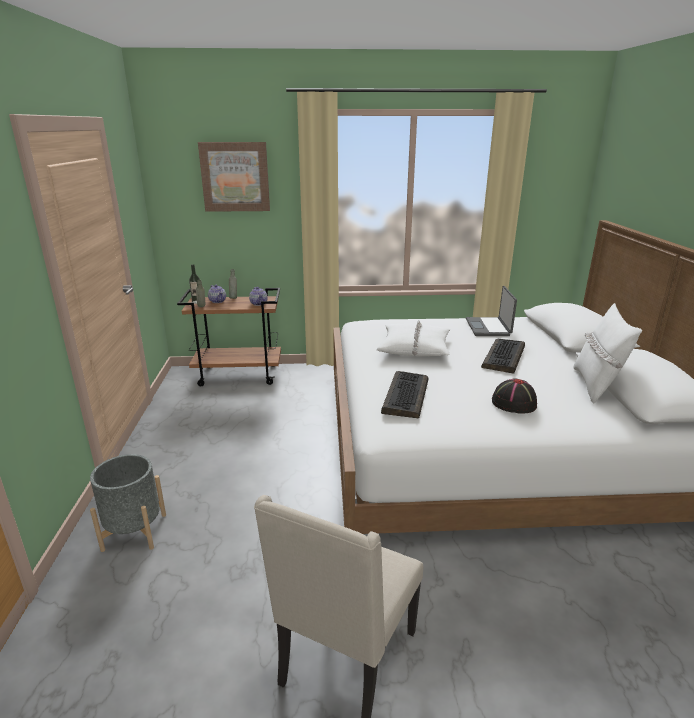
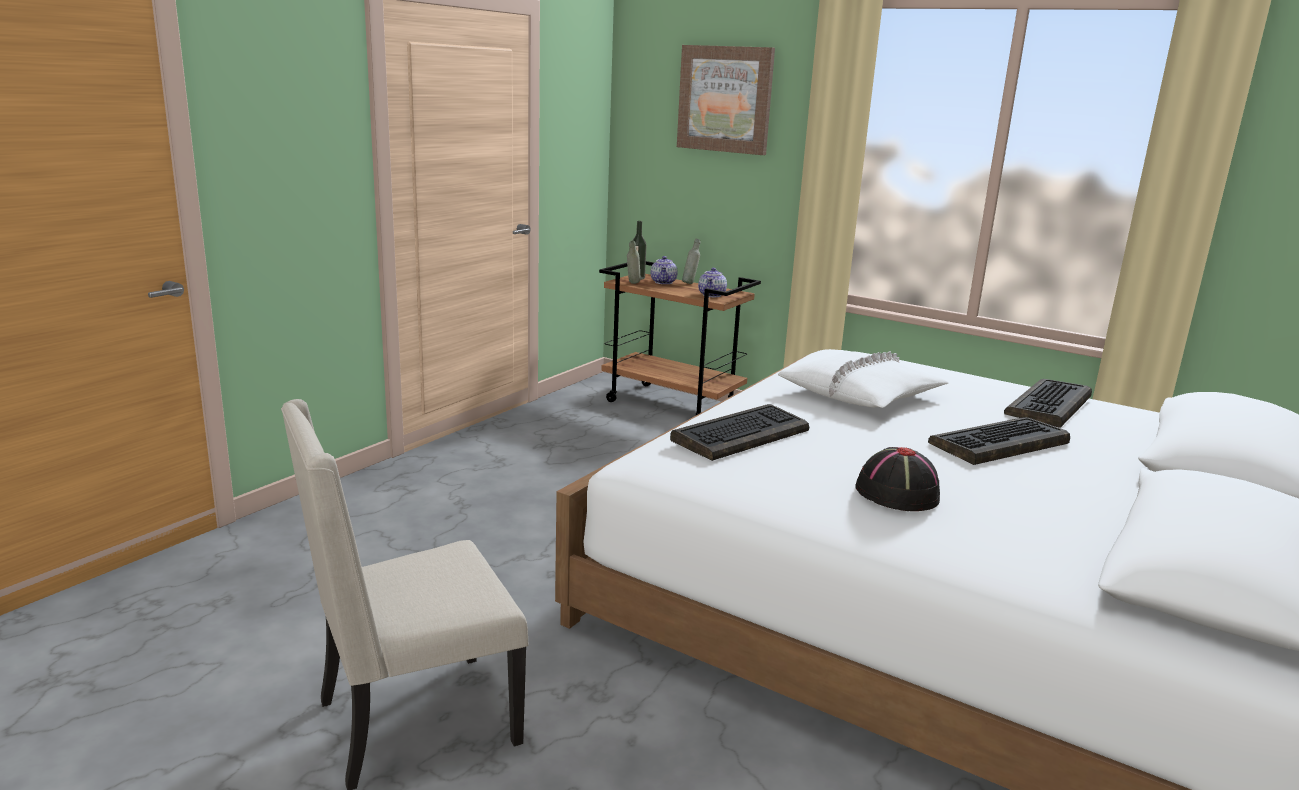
camera: 35 degrees right, 5 degrees down
(134, 532) = (366, 511): grey planter -> none
(489, 328) = (1049, 405): laptop -> keyboard
(596, 385) = (1113, 525): white pillow -> none

